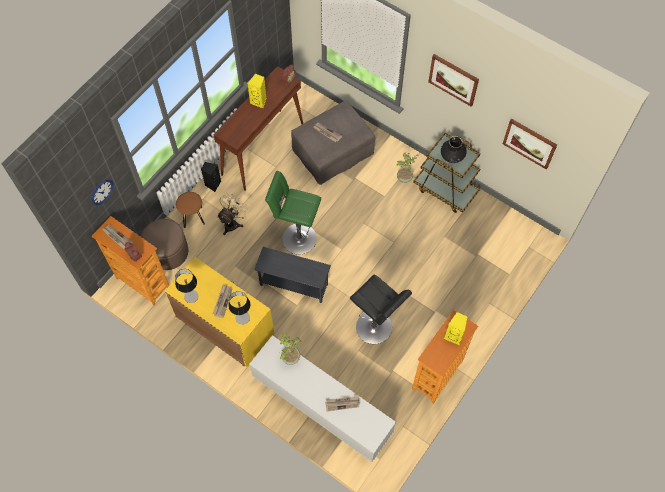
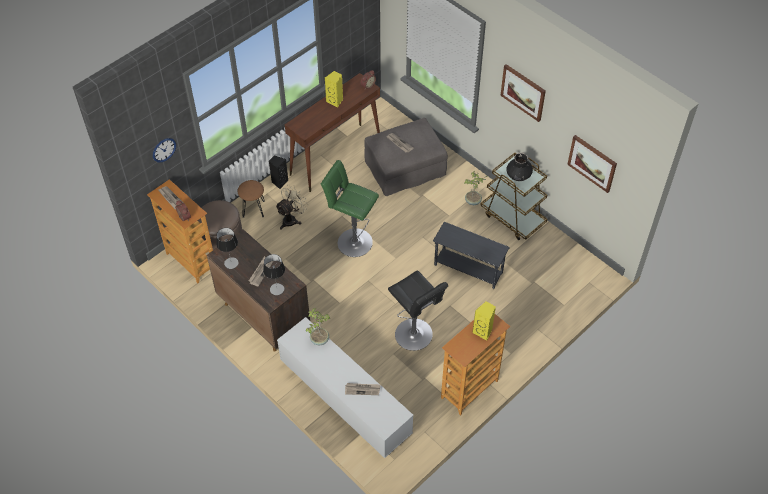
camera: 10 degrees right, 10 degrees down
(225, 330) = (263, 315): yellow cabinet -> brown cabinet
(294, 285) = (340, 284): grey side table -> grey side table (468, 269)

